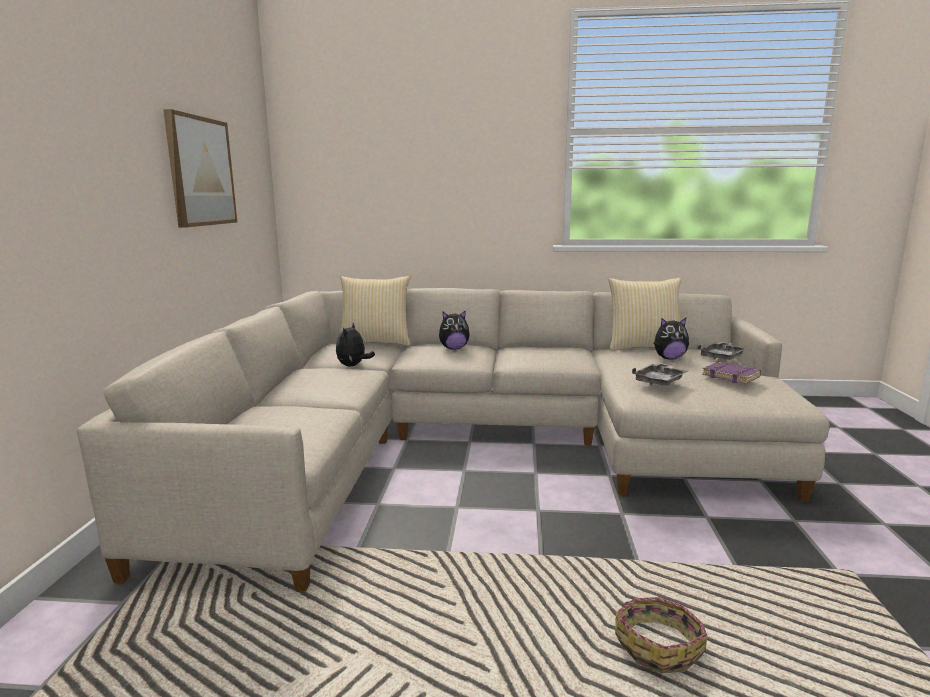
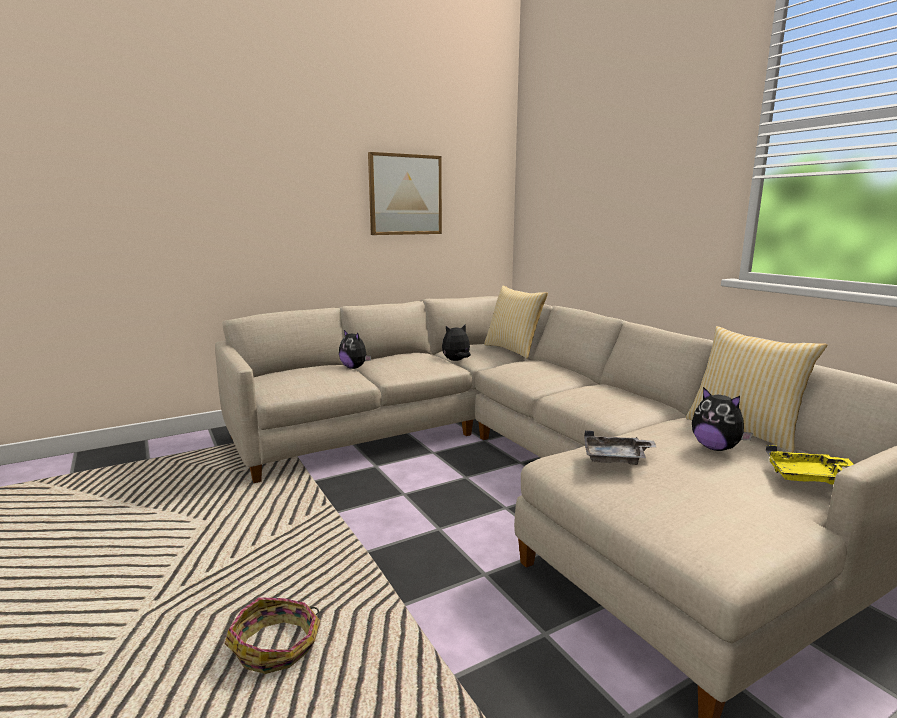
camera: 55 degrees right, 0 degrees up
(454, 348) = (547, 370): plush toy -> plush toy (354, 367)
(722, 357) = (807, 477): grey tray -> yellow tray
(732, 376) = (719, 494): purple book -> none

